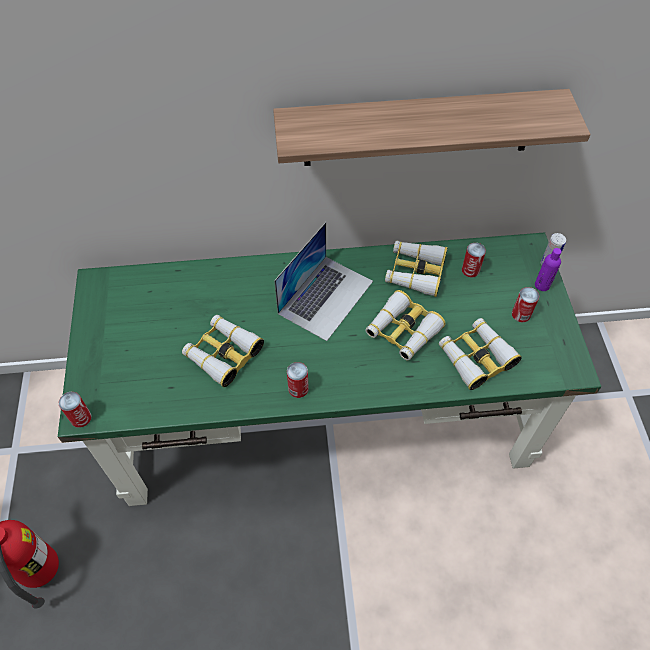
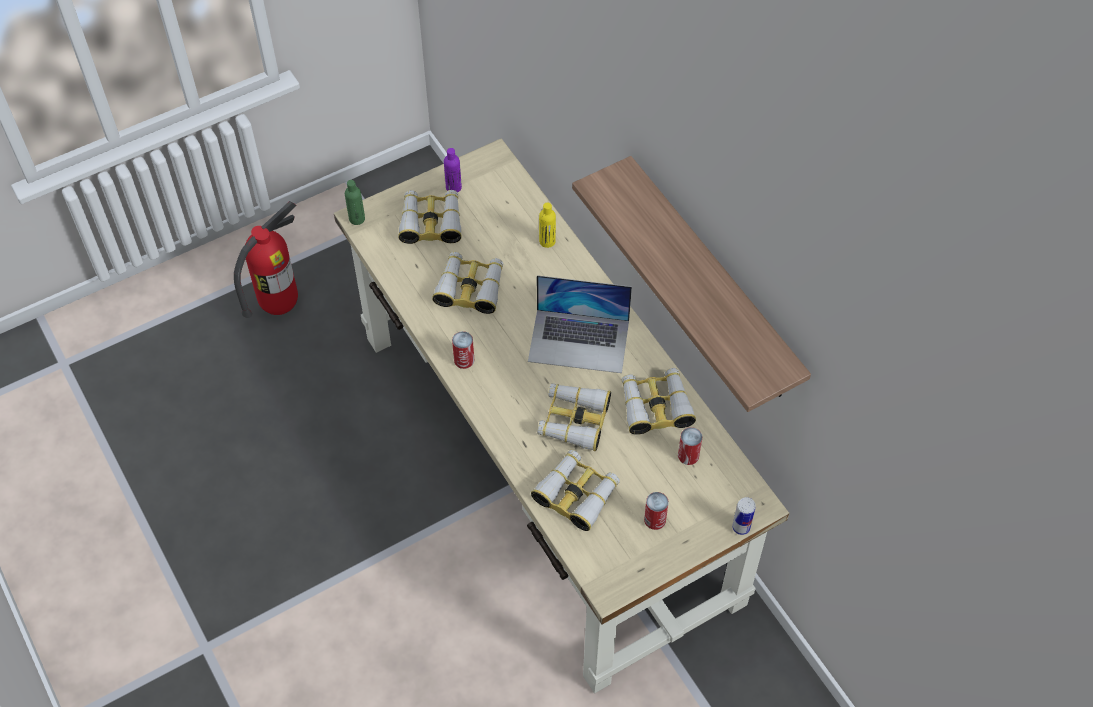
camera: 65 degrees right, 0 degrees up
(80, 418) = (357, 219): can -> green bottle
(129, 356) = (431, 222): none -> binoculars
(211, 279) = (547, 241): none -> yellow bottle
(326, 417) = (548, 466): green desk -> beige desk
(542, 285) = (707, 529): purple bottle -> purple bottle (453, 187)

